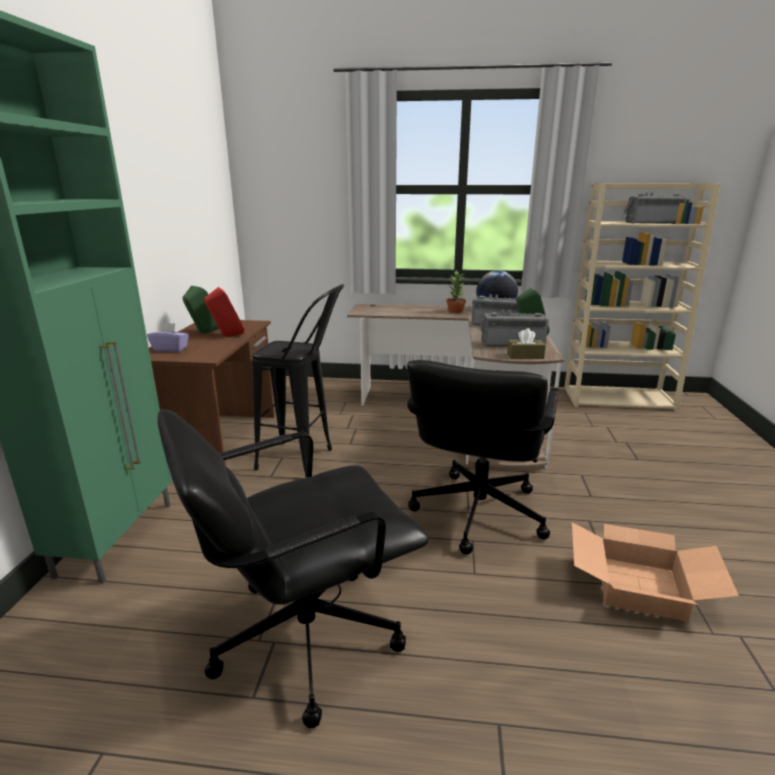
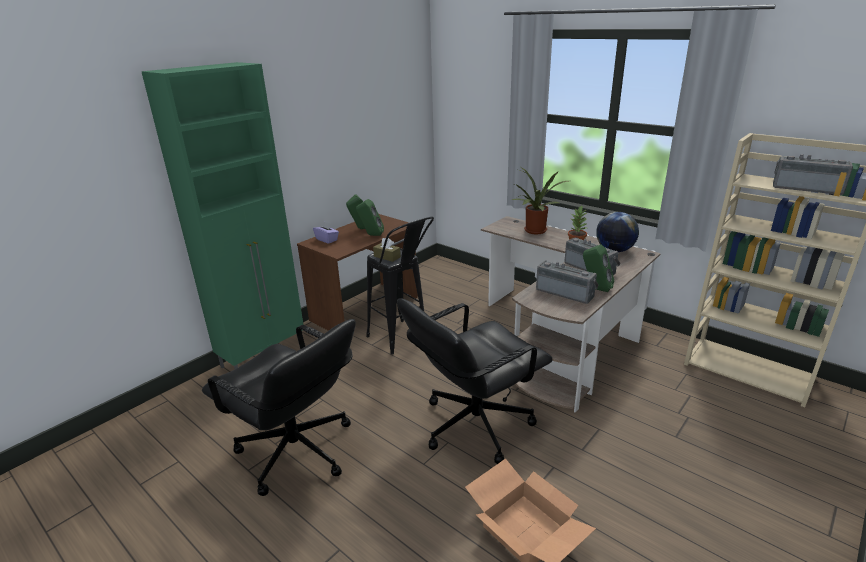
camera: 35 degrees right, 5 degrees up
(227, 336) = (371, 235): red speaker -> green speaker
(304, 636) = (296, 452): black office chair -> black office chair turned 150 degrees counterclockwise
(404, 309) = (534, 231): none -> potted plant
(525, 356) = (553, 309): brown tissue box -> brown tissue box (387, 257)

